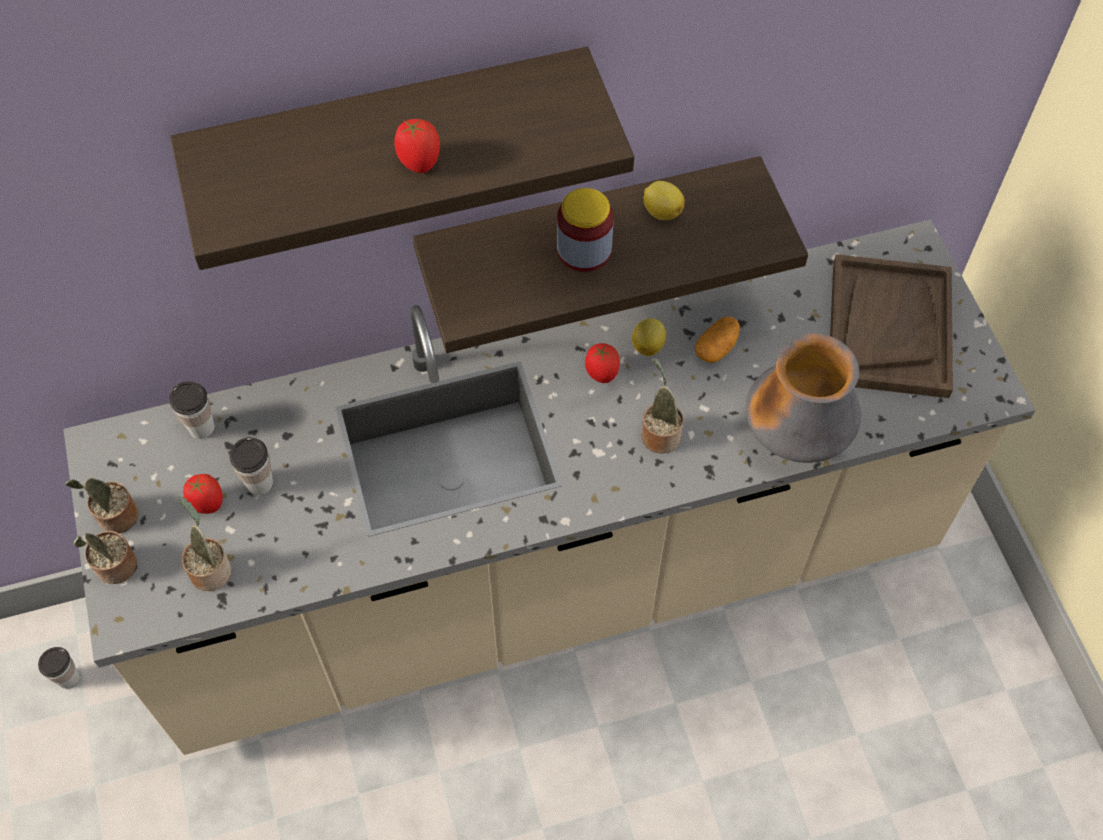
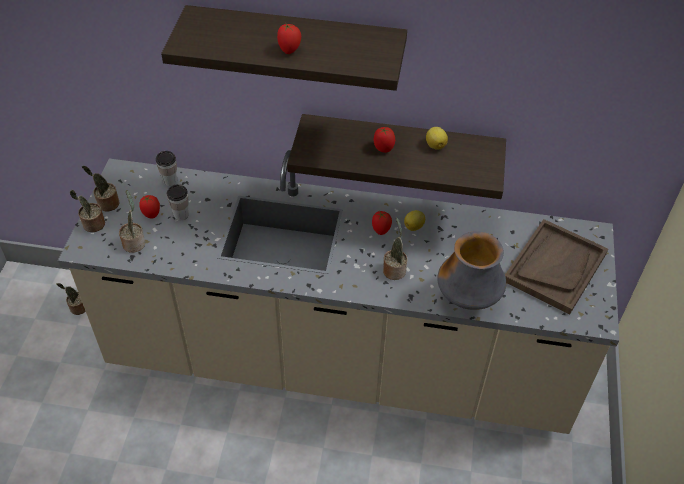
camera: 25 degrees right, 10 degrees down
(68, 678) = (77, 308): cup -> potted plant
(584, 250) = (383, 148): jar -> tomato
(716, 348) = (450, 241): potato -> none

